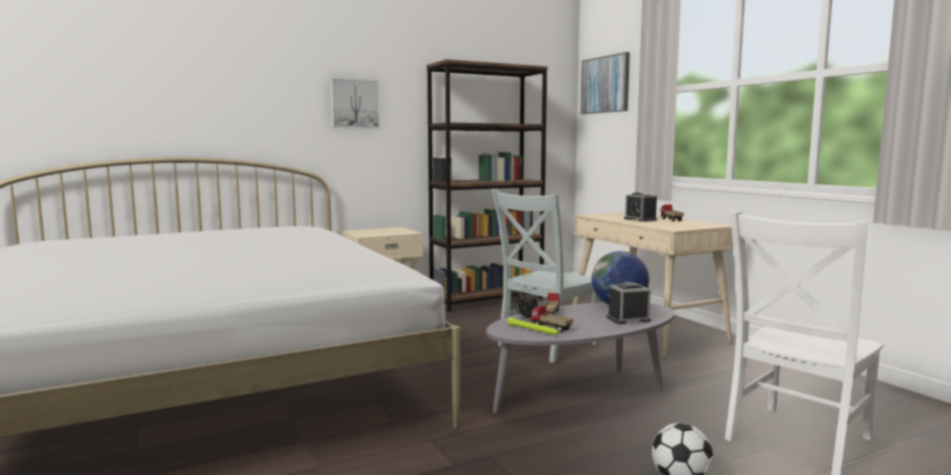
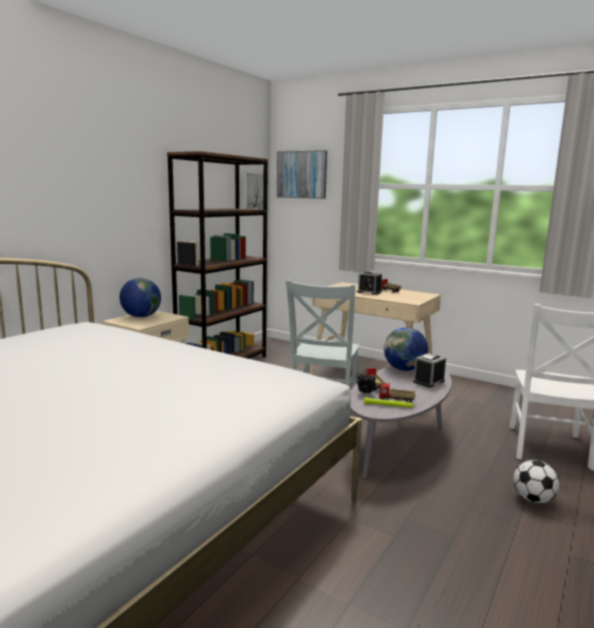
camera: 30 degrees left, 5 degrees up
(354, 104) = (106, 191): picture -> picture (254, 191)
(380, 230) = (141, 316): none -> globe

